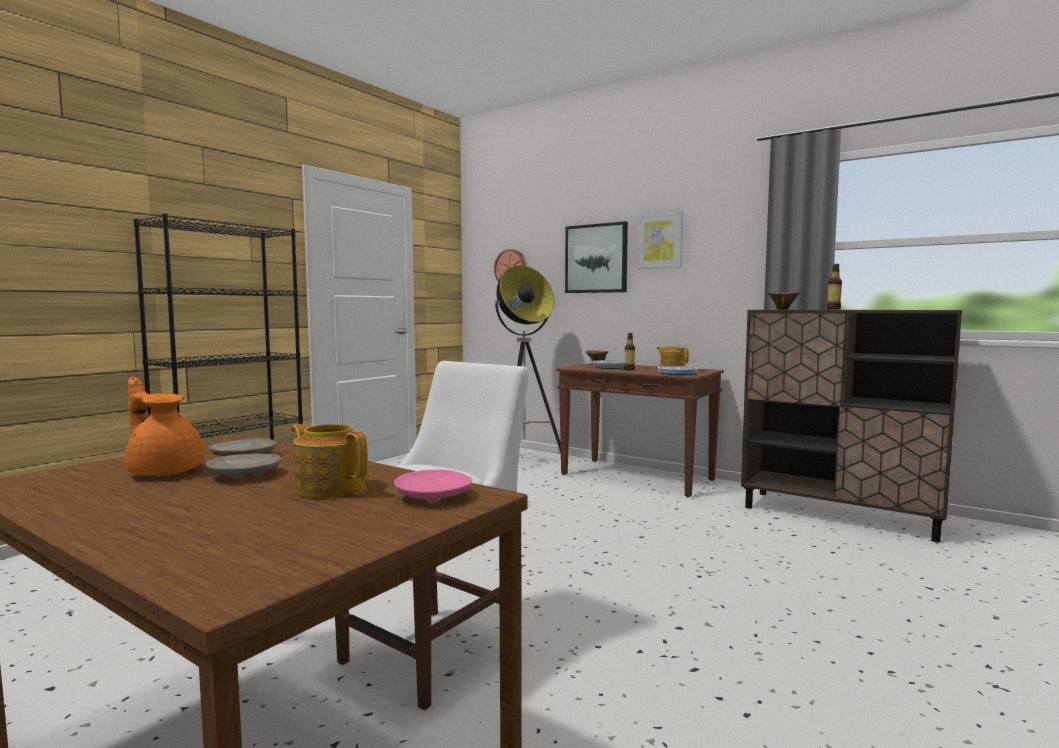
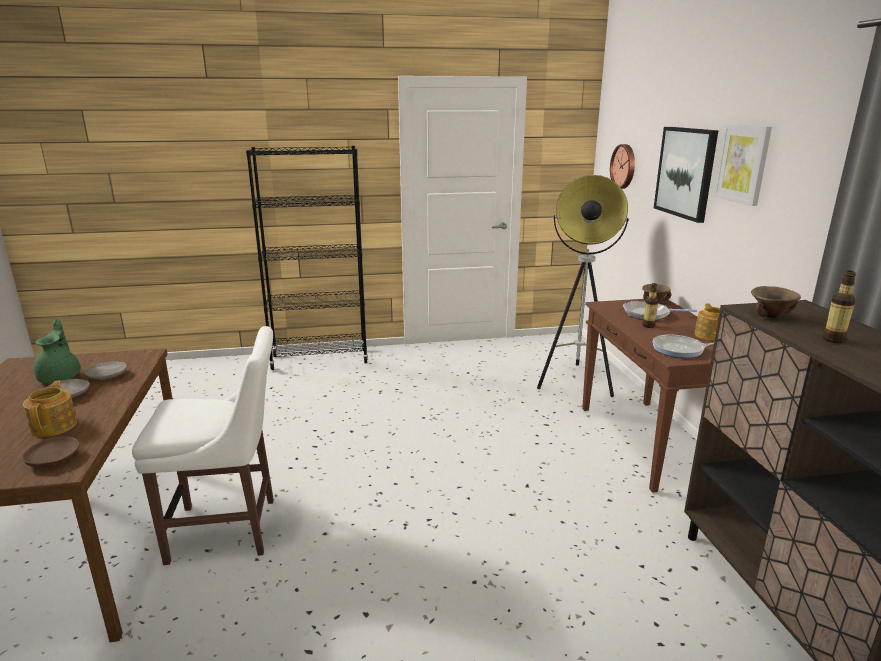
camera: 45 degrees right, 15 degrees up
(165, 471) = (61, 377): orange teapot -> green teapot
(434, 496) = (53, 459): pink plate -> brown plate

